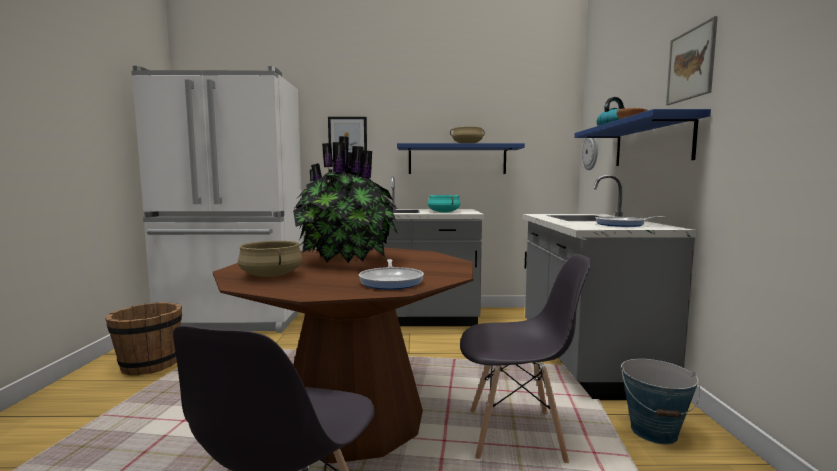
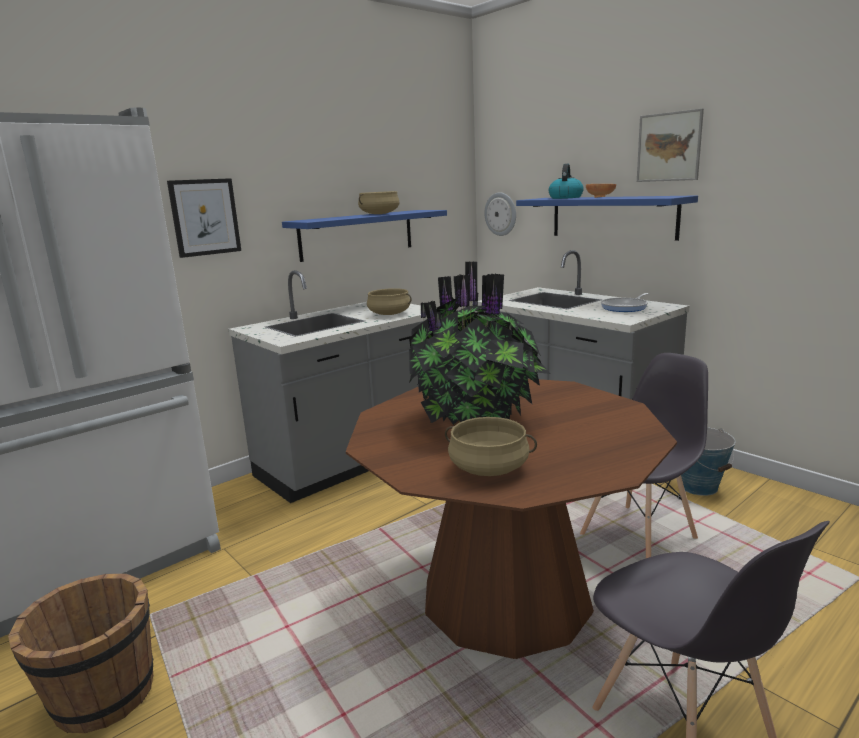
camera: 40 degrees left, 10 degrees up
(391, 281) = (610, 431): frying pan -> none
(444, 212) = (389, 314): turquoise cooking pot -> beige cooking pot

